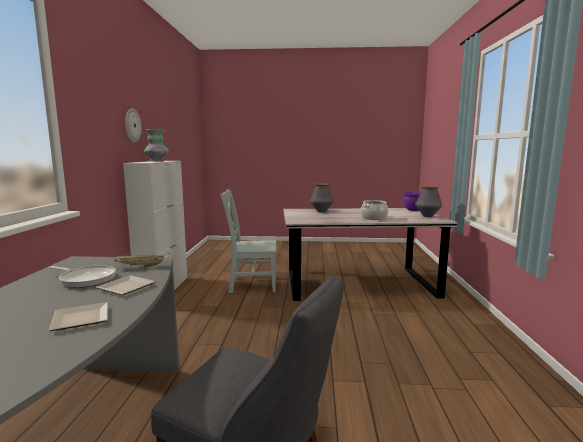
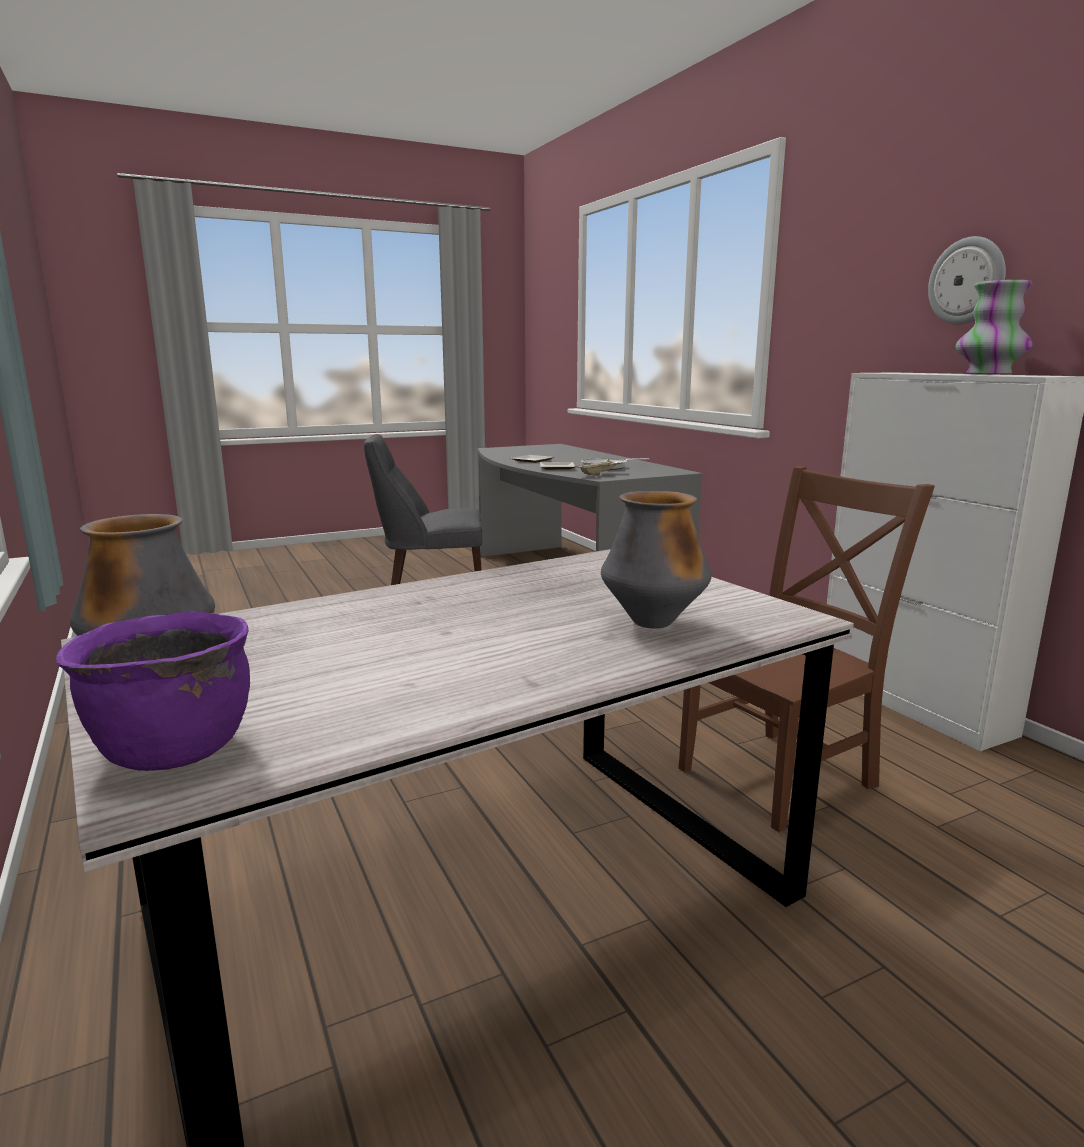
camera: 150 degrees right, 5 degrees up
(250, 284) = (782, 775): grey chair -> brown chair
(373, 218) = (404, 612): cooking pot -> none

